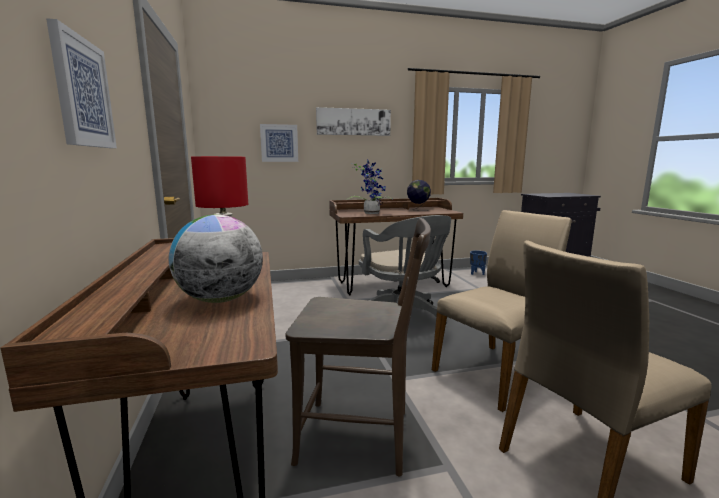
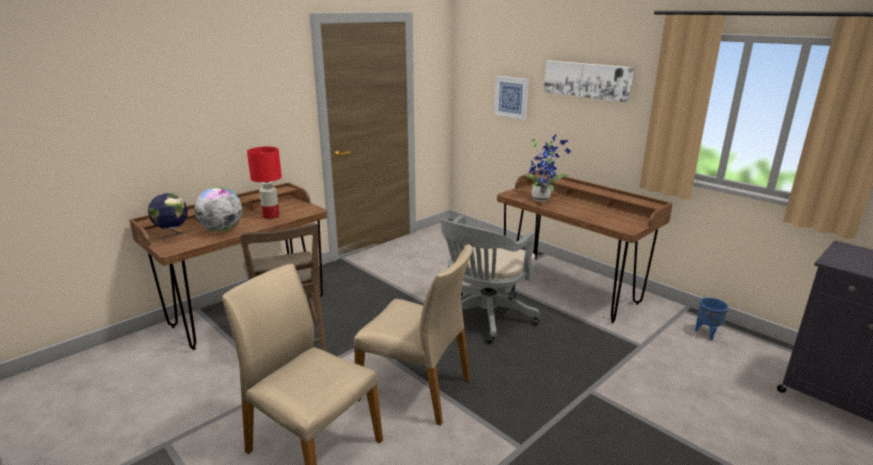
camera: 60 degrees right, 10 degrees up
(82, 93) = (215, 114): picture -> none
(418, 210) = (609, 211): globe -> globe (173, 237)

